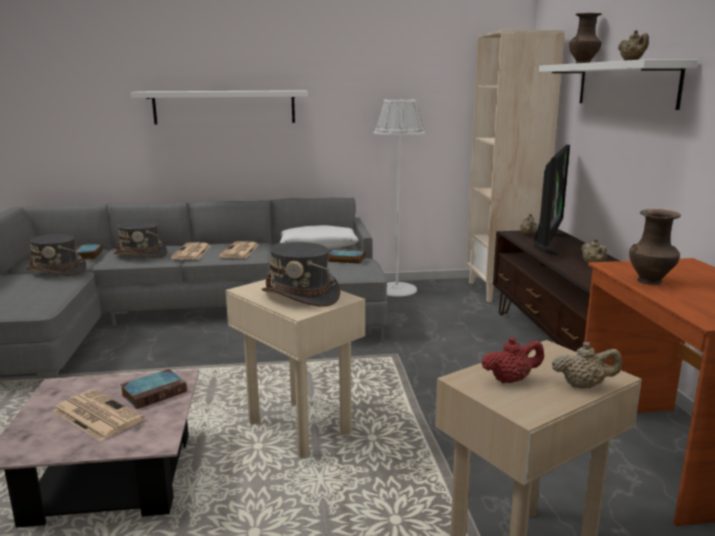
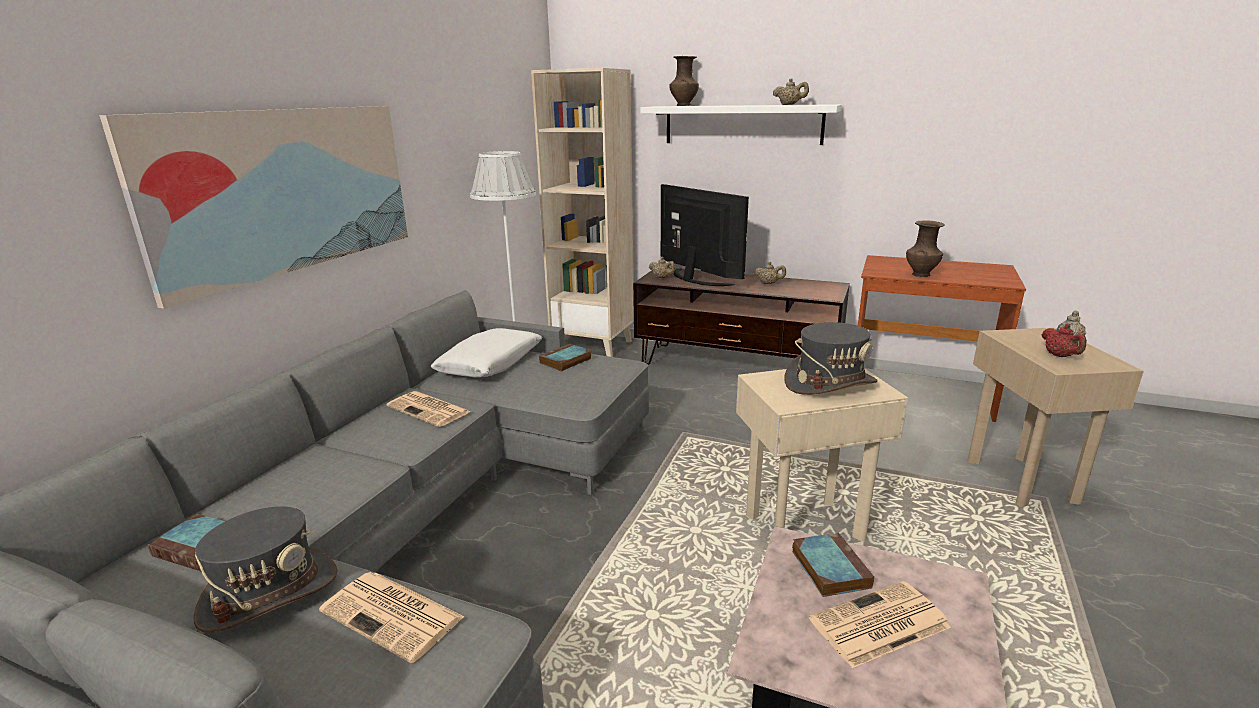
camera: 60 degrees left, 5 degrees up
(141, 255) = (311, 488): grey hat -> none
(191, 252) = (374, 443): newspaper -> newspaper (394, 615)
(224, 107) = (288, 190): white shelf -> picture
(511, 380) = (1060, 356): red teapot -> red teapot turned 150 degrees clockwise

